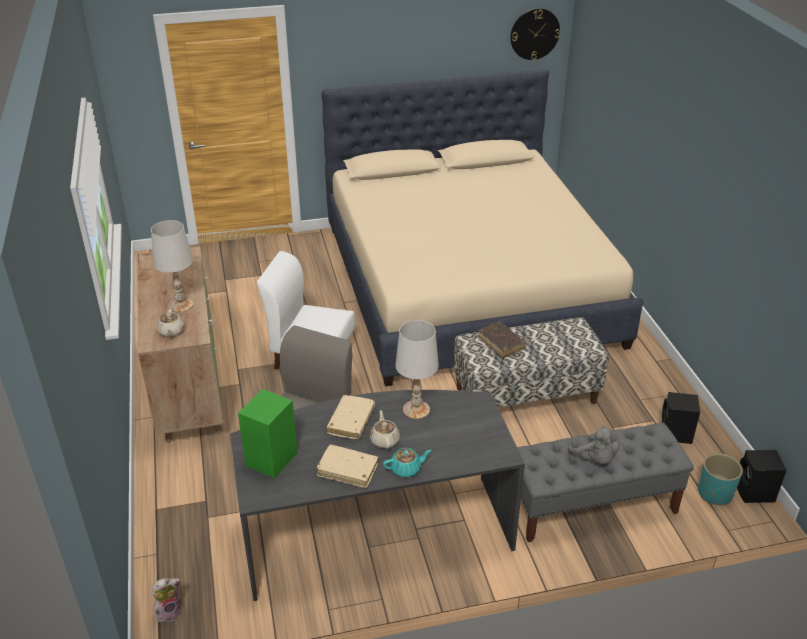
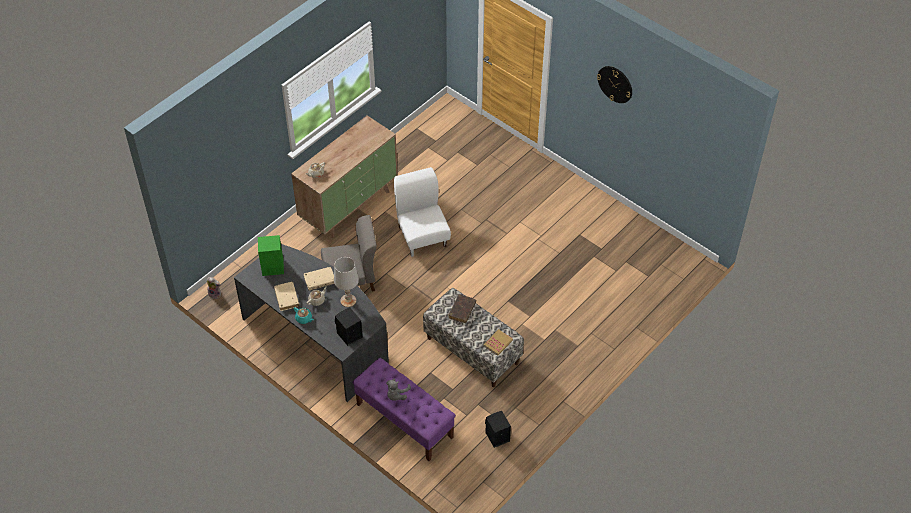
camera: 55 degrees right, 15 degrees up
(180, 305) = (339, 162): white table lamp -> none
(467, 284) = (561, 268): beige bed -> none
(534, 34) = (713, 142): wall clock -> wall clock (615, 84)
(577, 338) = (498, 343): none -> book
(591, 506) = (404, 420): grey bench -> purple bench
(714, 493) = (459, 473): turquoise planter -> none
(755, 493) = (474, 492): black speaker -> black speaker (348, 335)

